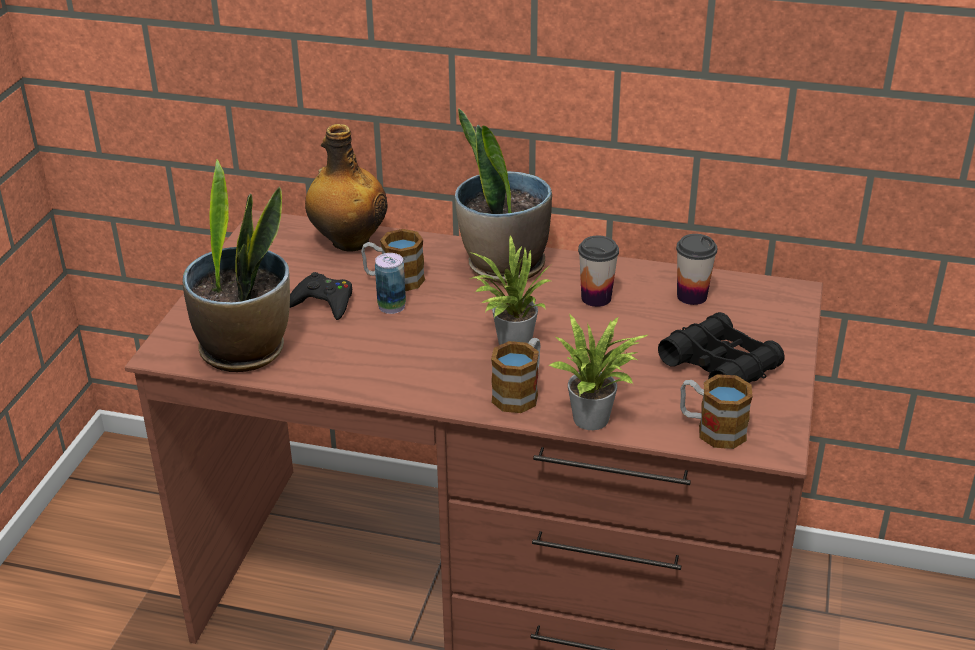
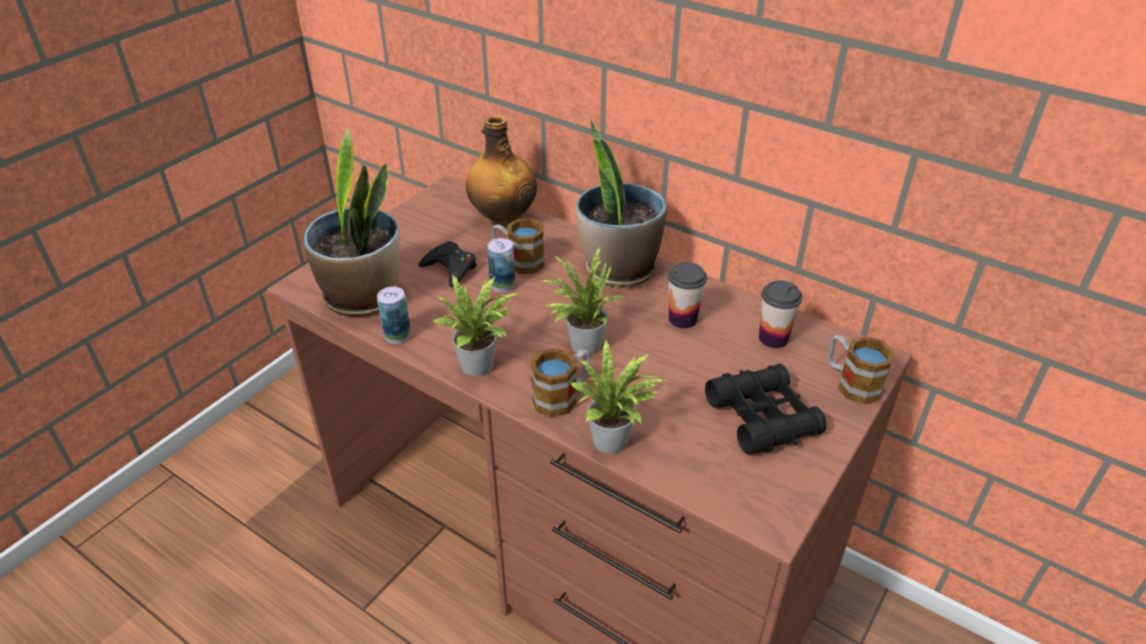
camera: 20 degrees right, 5 degrees up
(311, 378) = (397, 335): none -> can
(420, 385) = (481, 365): none -> potted plant
(711, 429) = (719, 485): mug -> mug (851, 383)

